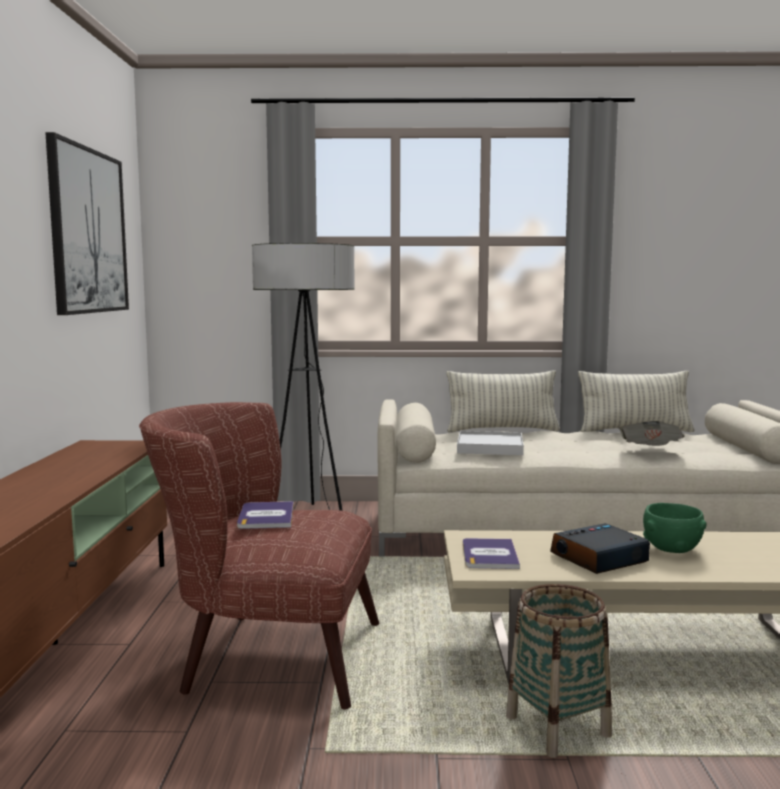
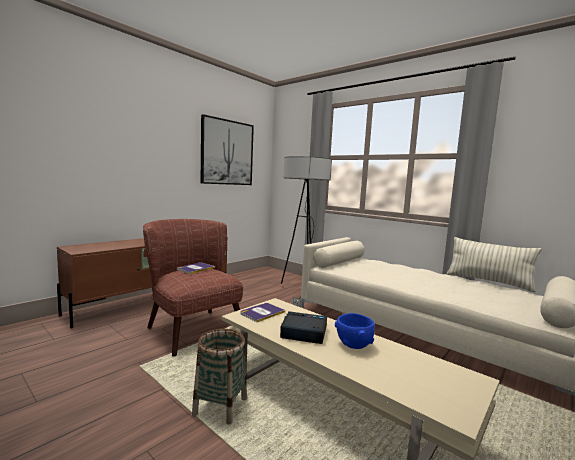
camera: 40 degrees right, 0 degrees up
(490, 447) = (367, 269): white tray -> none
(502, 430) = (403, 264): pillow -> none
(650, 451) = (460, 293): newspaper -> none
(672, 550) = (353, 345): green bowl -> blue bowl

